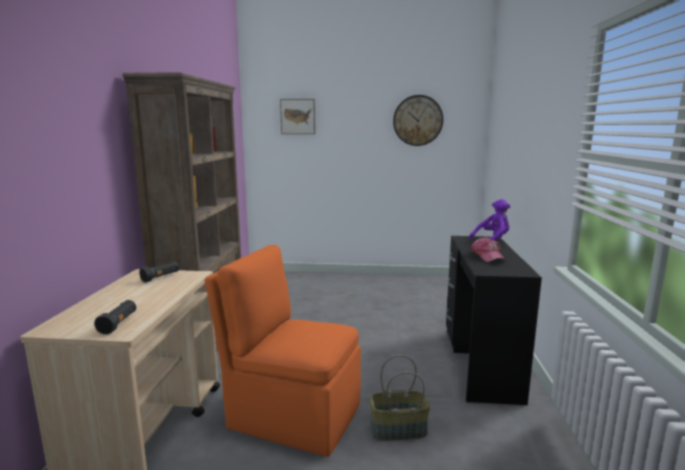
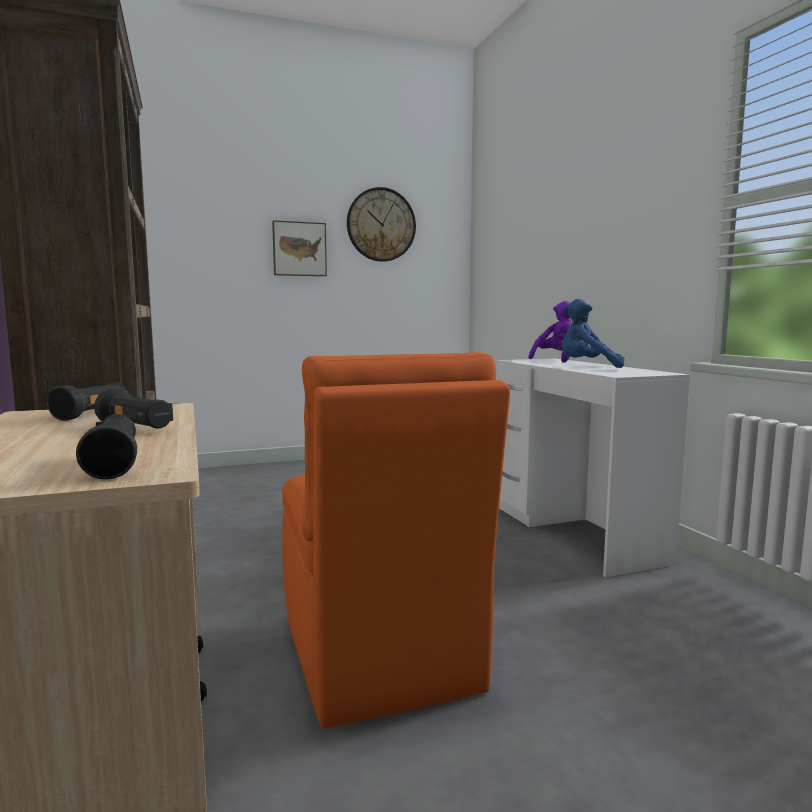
camera: 25 degrees left, 5 degrees down
(160, 294) = (136, 428): none -> black flashlight
(292, 415) = (378, 655): orange chair -> orange chair turned 105 degrees counterclockwise
(298, 116) = (196, 208): picture -> picture (299, 249)
(398, 430) = (560, 633): basket -> none
(481, 363) = (573, 532): black desk -> white desk
(488, 256) = (587, 367): cap -> blue plush toy

